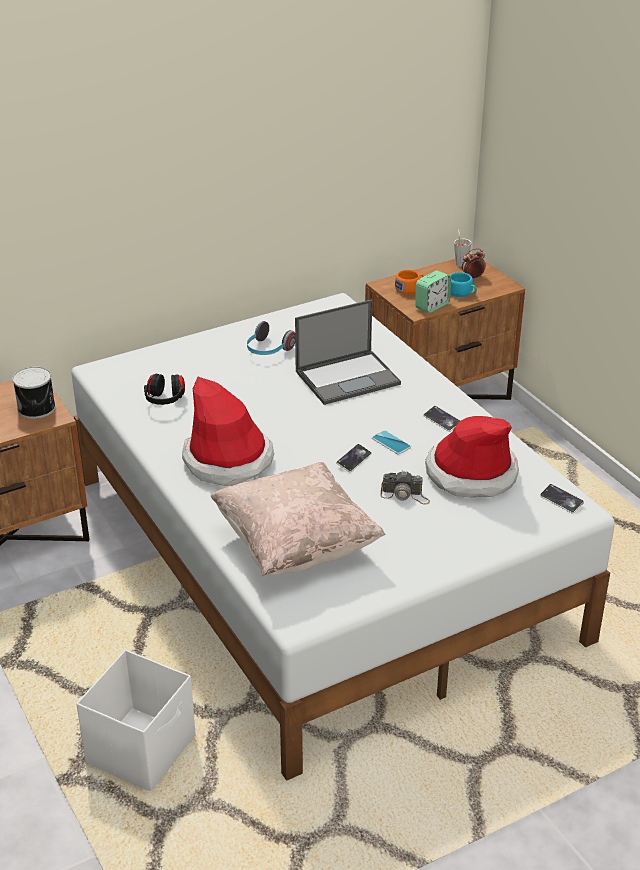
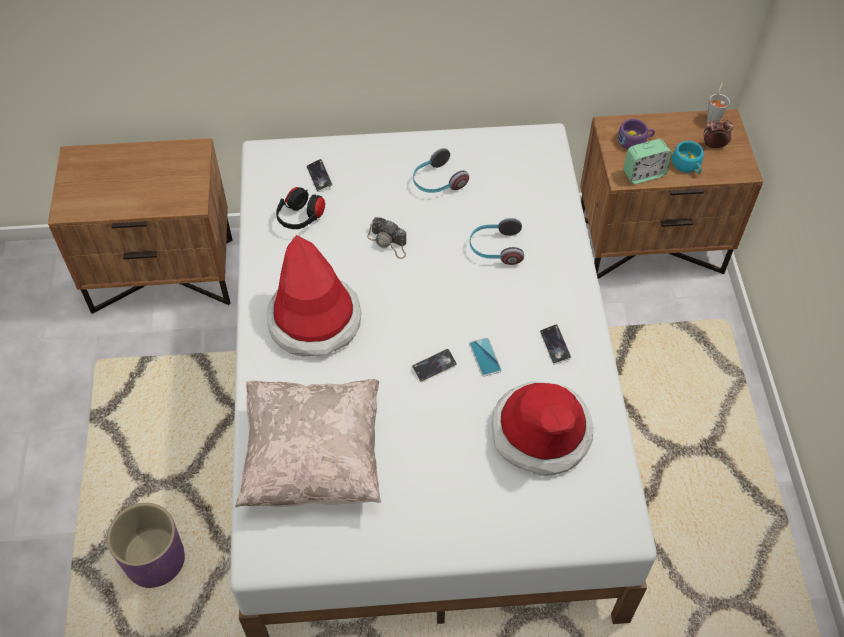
camera: 25 degrees right, 20 degrees up
(37, 408) = (183, 185): can -> none
(142, 749) = (155, 560): white storage box -> purple planter
(348, 377) = (495, 249): laptop -> headphones
(405, 495) = (456, 435): camera -> camera (388, 242)
(410, 288) = (635, 141): orange cup -> purple cup
(561, 501) = (612, 508): phone -> phone (319, 177)

